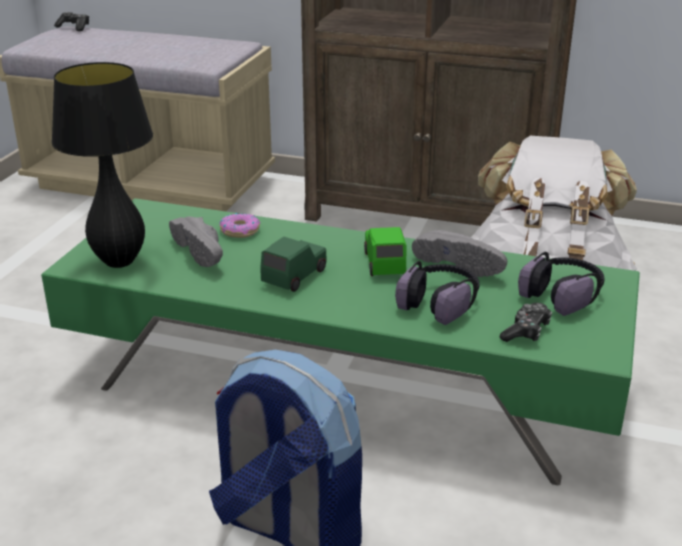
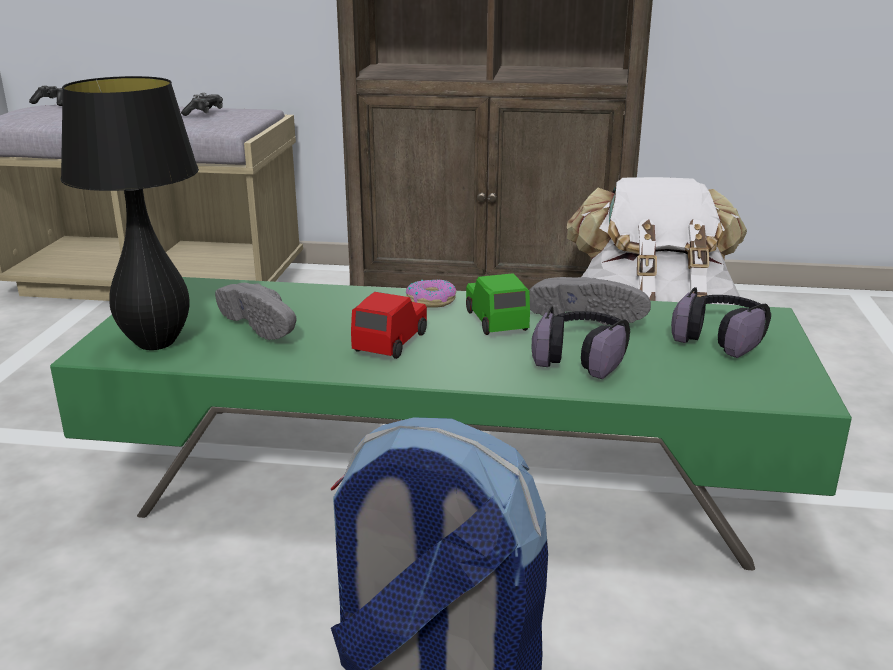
camera: 10 degrees left, 5 degrees down
(240, 231) = (304, 300): donut -> donut (431, 300)
(295, 276) = (391, 342): green toy car -> red toy car
(526, 331) = (701, 378): game controller -> game controller (204, 113)

